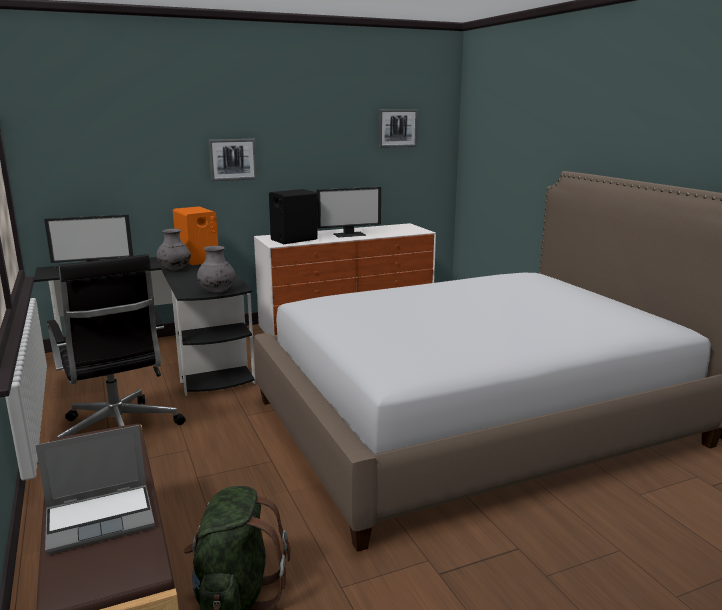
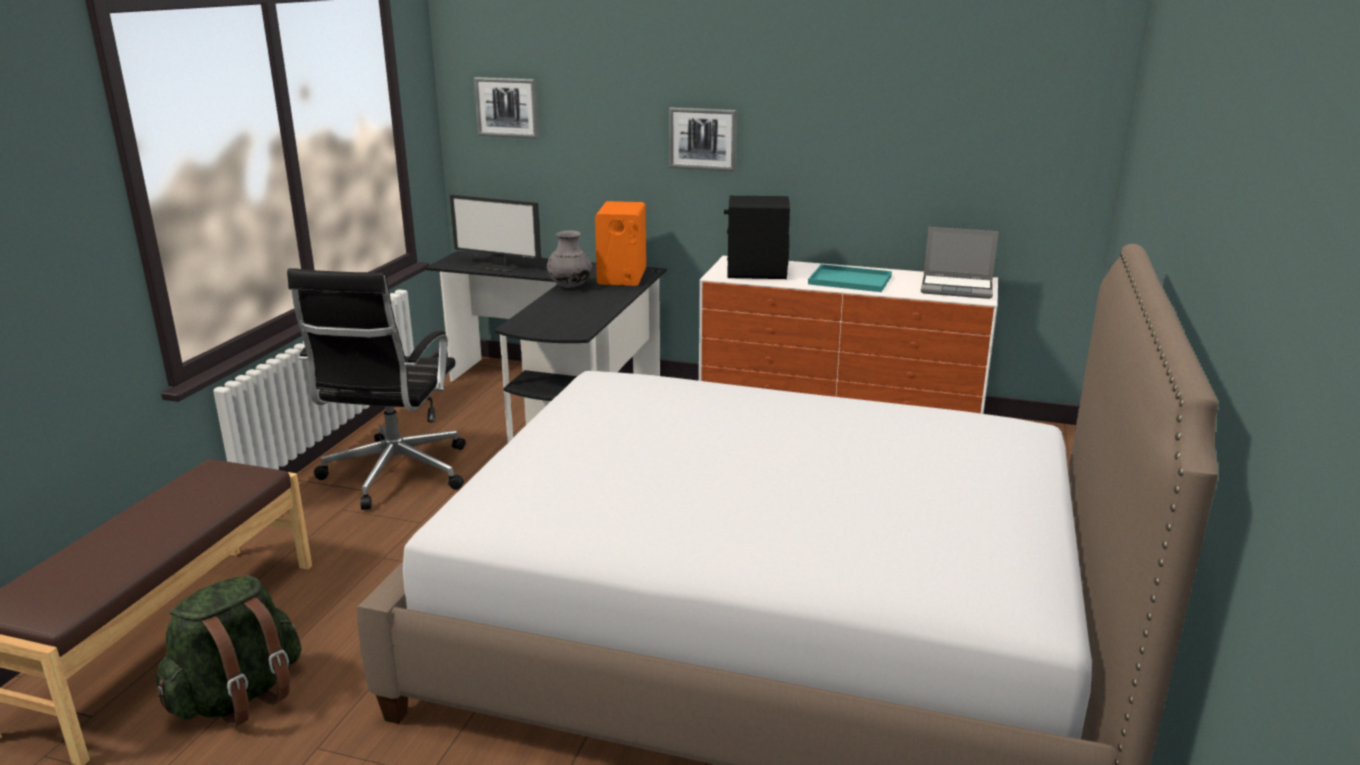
camera: 40 degrees right, 5 degrees up
(101, 518) = (108, 554): laptop -> laptop (957, 288)
(217, 291) = (548, 331): grey vase -> none
(349, 234) = (851, 280): monitor -> turquoise tray
(397, 128) = (992, 107): picture -> picture (507, 107)

